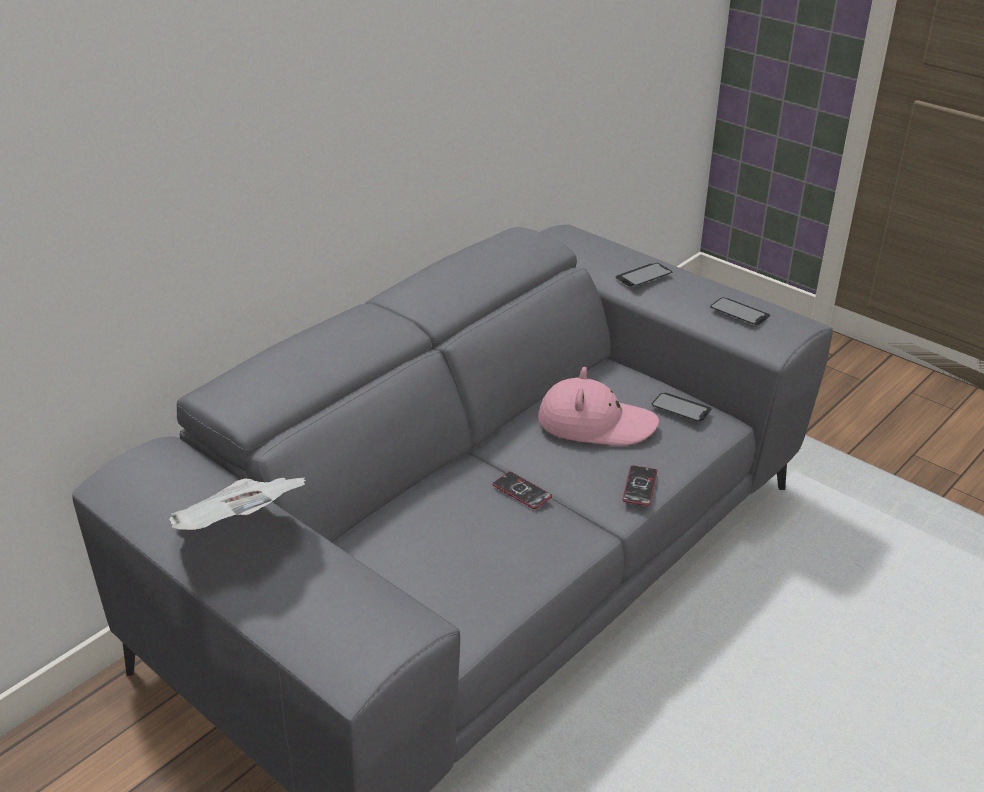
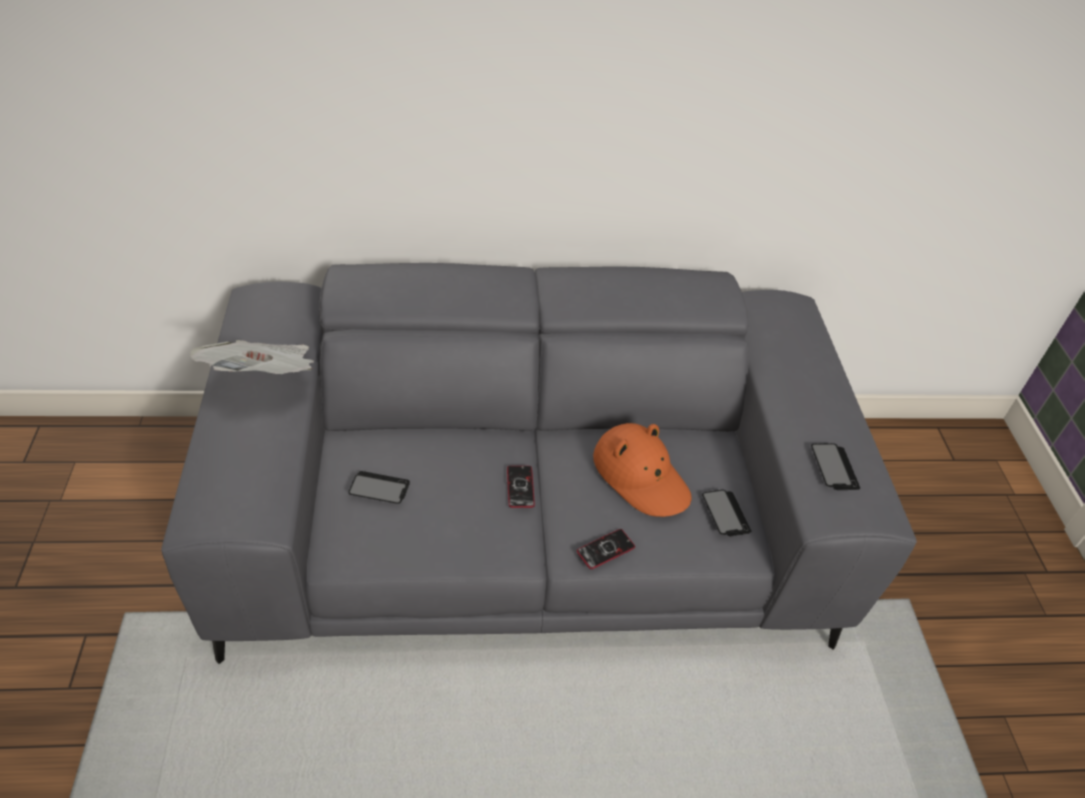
camera: 40 degrees right, 10 degrees up
(595, 423) = (641, 476): pink hat -> orange hat
(643, 276) = (798, 381): phone -> phone (379, 488)

